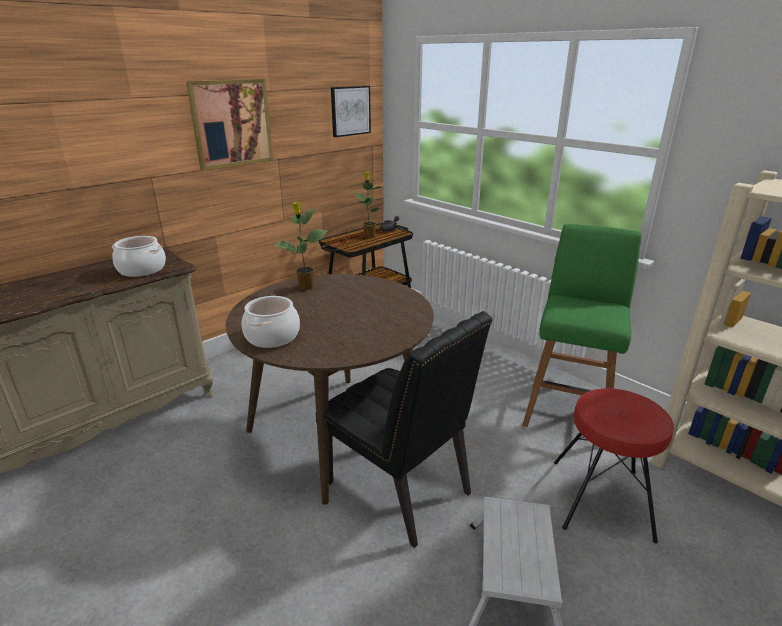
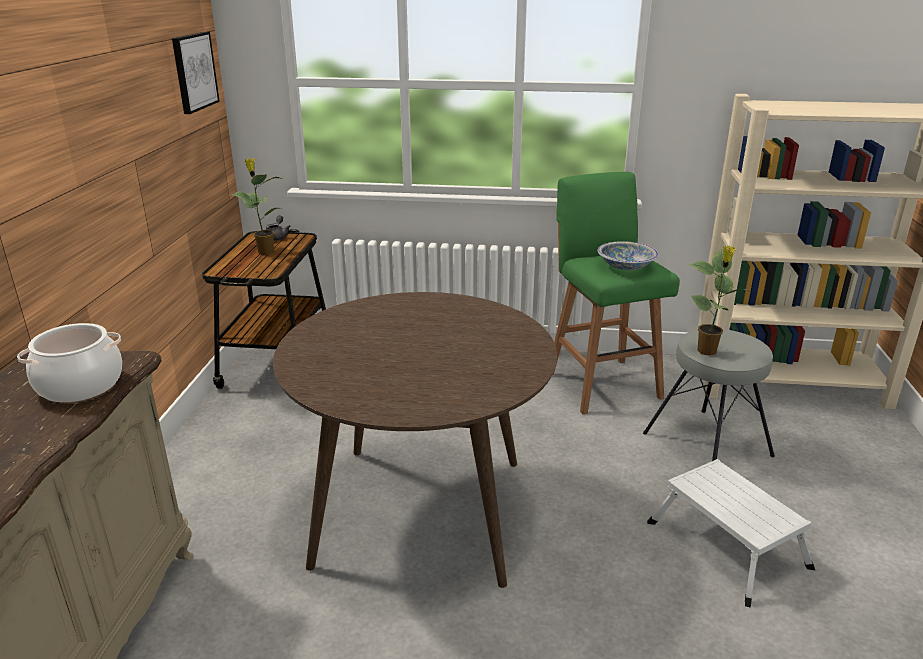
camera: 40 degrees left, 0 degrees up
(231, 123) = (81, 111): picture -> none
(272, 336) = (402, 398): cooking pot -> none
(305, 287) = (331, 332): potted plant -> potted plant (707, 351)
(397, 487) = (549, 529): black chair -> none
(586, 312) = (625, 266): none -> bowl
(602, 498) = (707, 443): red stool -> grey stool

